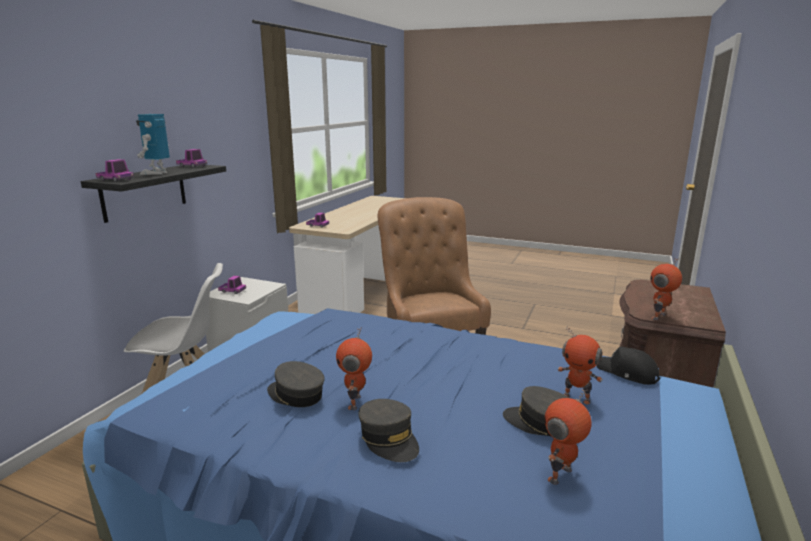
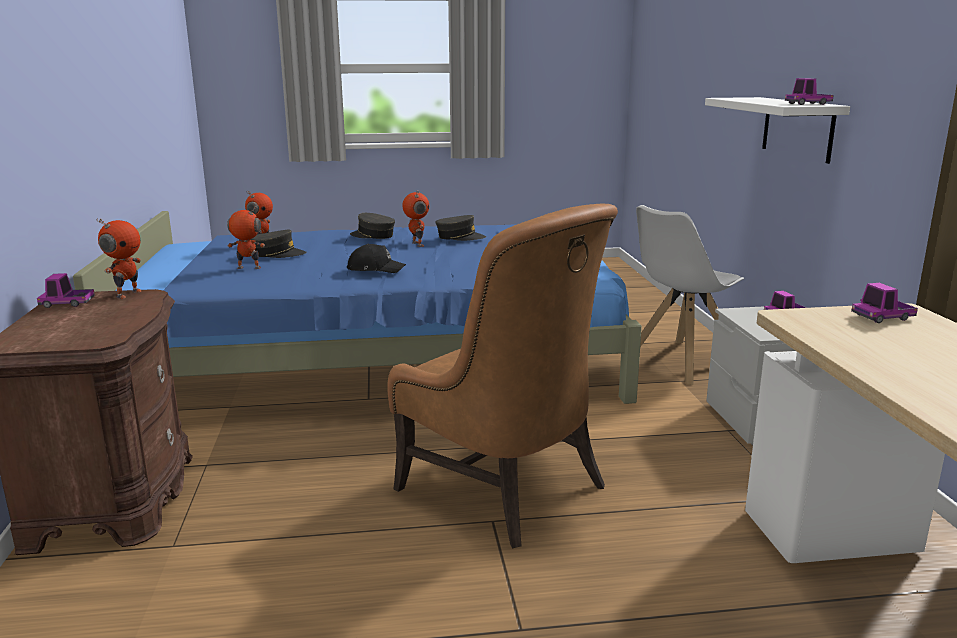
camera: 150 degrees right, 0 degrees up
(115, 180) = (740, 98): toy truck -> toy truck (67, 303)
(144, 192) = (797, 128): black shelf -> white shelf
(157, 173) = (763, 100): toy robot -> none
(626, 373) = (194, 287): black cap -> black cap (375, 269)

